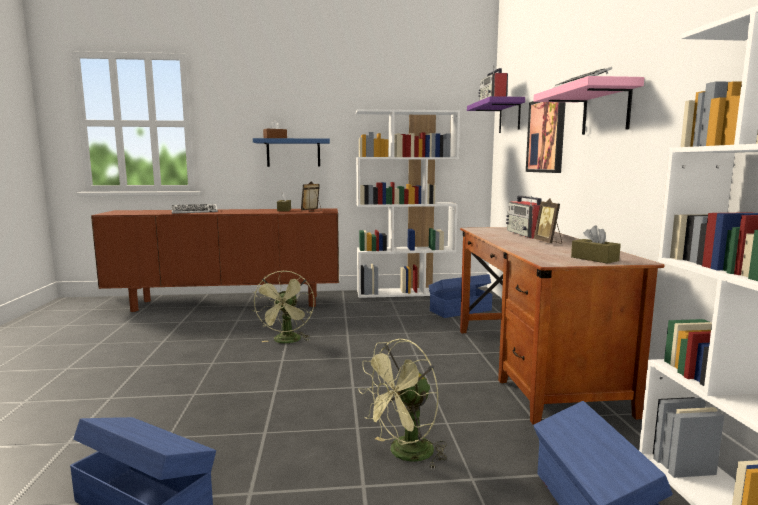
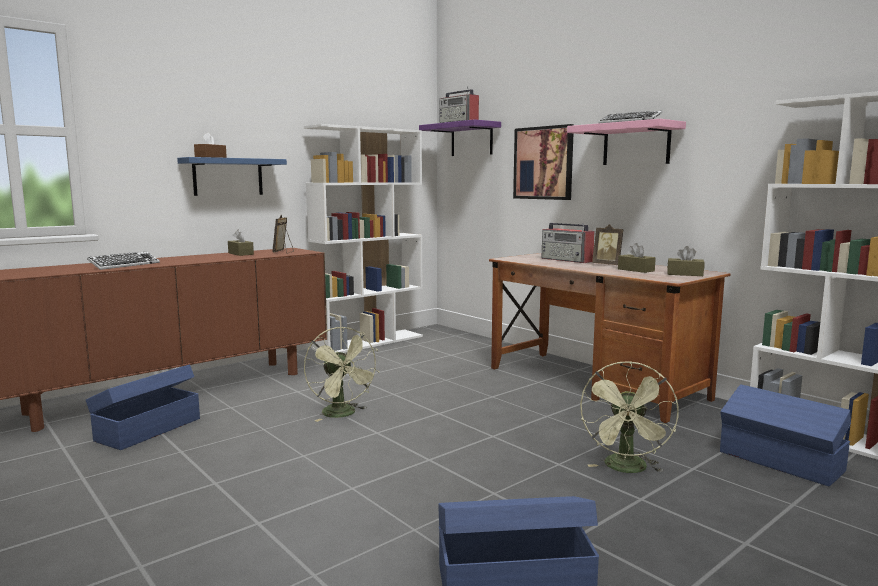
camera: 35 degrees left, 0 degrees up
(459, 310) = (454, 350): blue storage box -> blue storage box (147, 429)
(555, 249) = (636, 270): none -> brown tissue box

